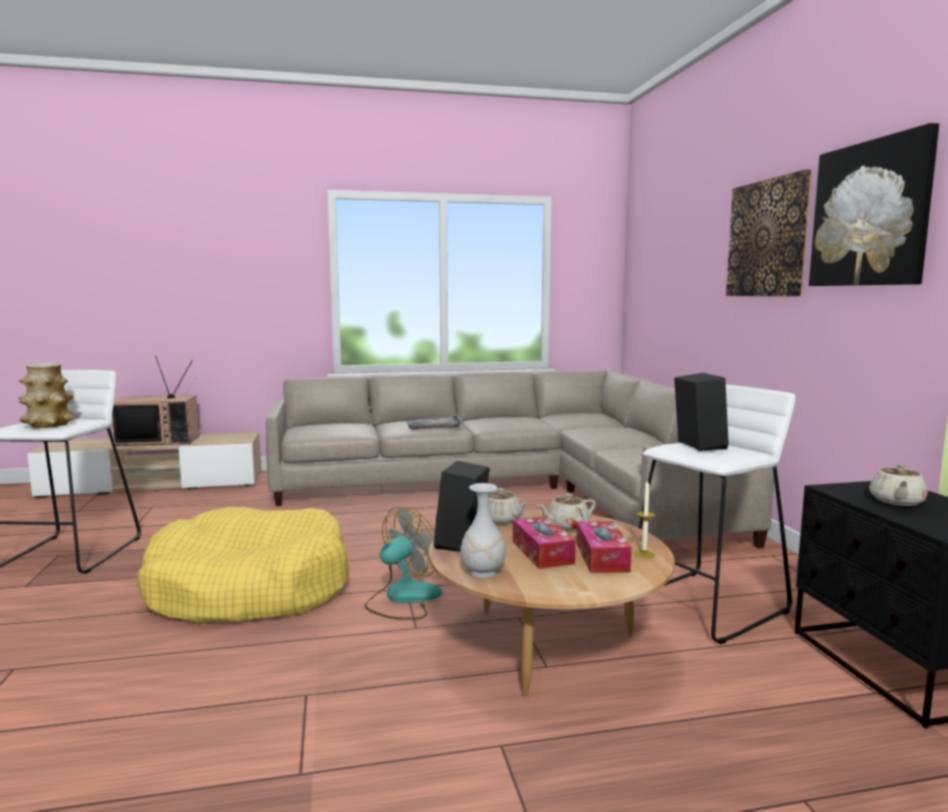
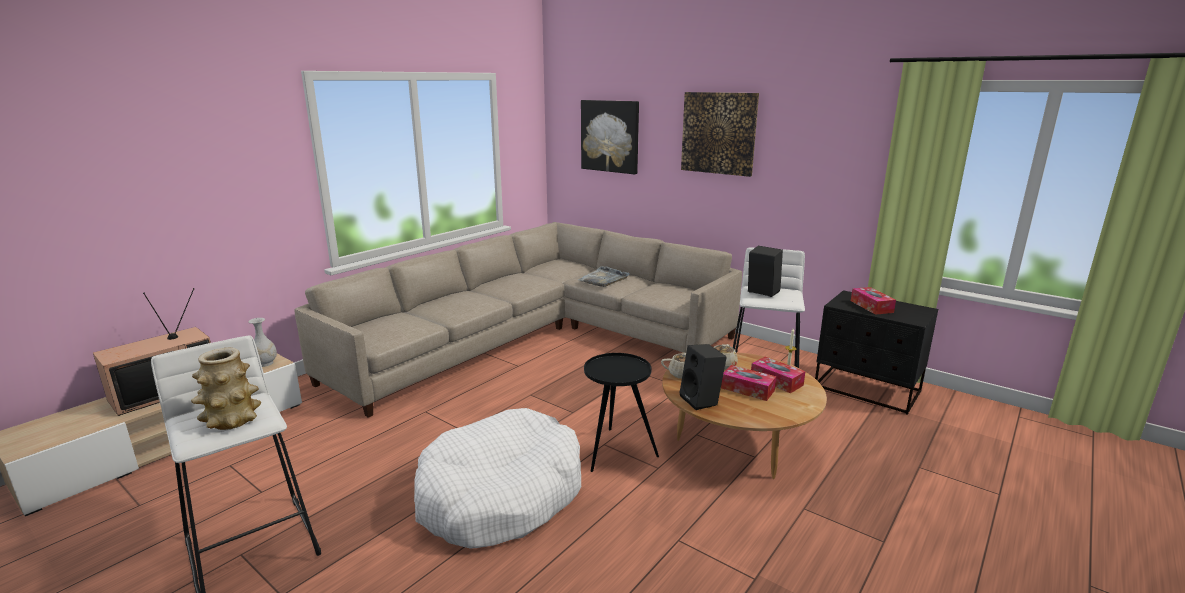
camera: 40 degrees left, 10 degrees up
(249, 588) = (500, 495): yellow dog bed -> white dog bed
(403, 598) = (616, 452): fan -> black side table
(434, 425) = (472, 301): grey tray -> grey tray (603, 279)
(482, 572) = (749, 415): white vase -> white vase (265, 363)
(871, 214) = (808, 131): picture -> picture (610, 136)
(896, 502) = (871, 306): beige teapot -> tissue box

